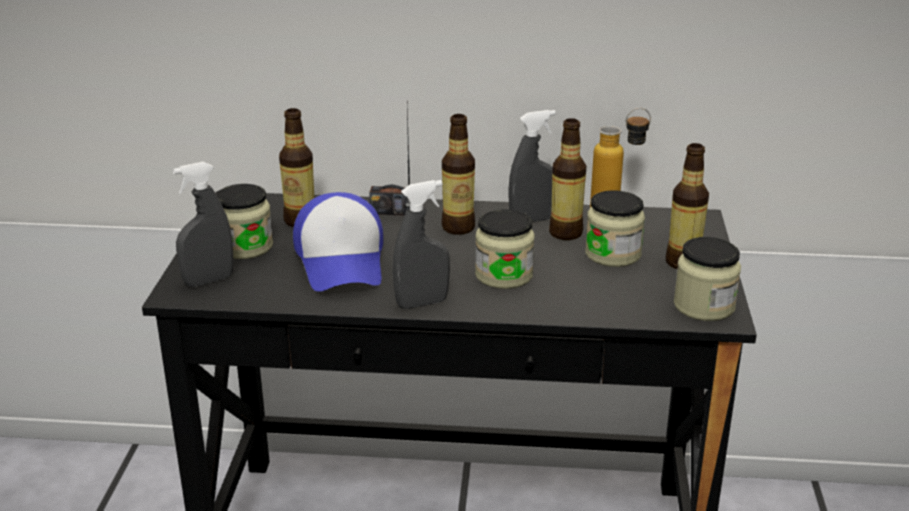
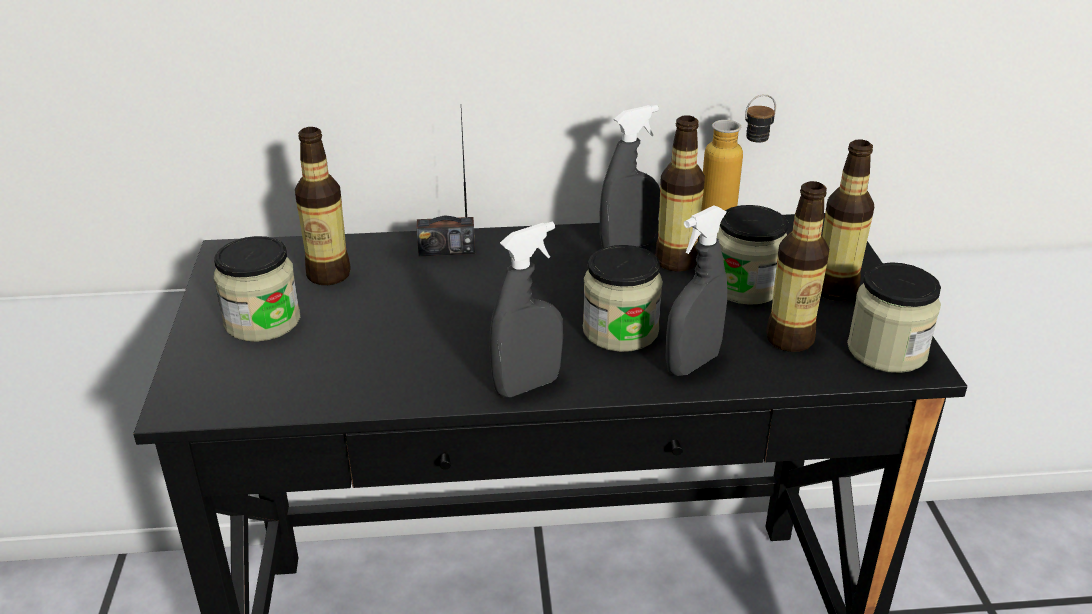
camera: 10 degrees left, 5 degrees up
(208, 281) = (223, 380): grey spray bottle -> grey spray bottle (692, 363)
(342, 260) = (401, 329): cap -> none
(458, 227) = (538, 266): bottle -> bottle (790, 339)

